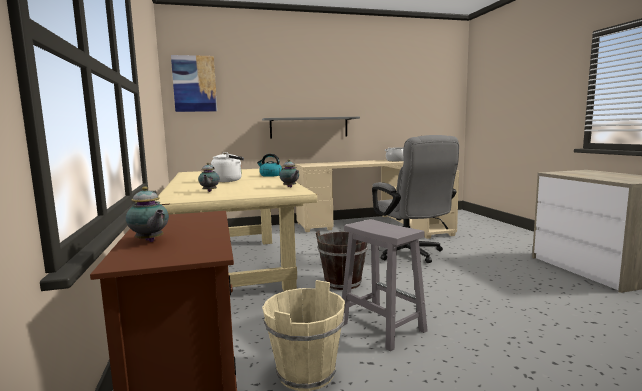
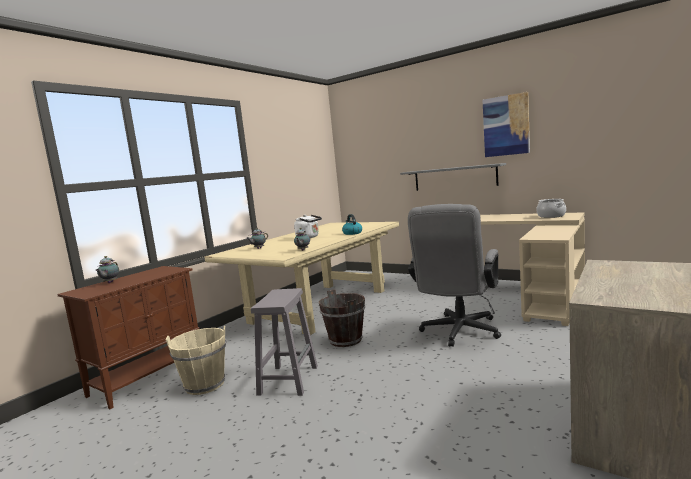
camera: 50 degrees right, 0 degrees up
(194, 84) = (355, 146): picture -> picture (506, 125)

